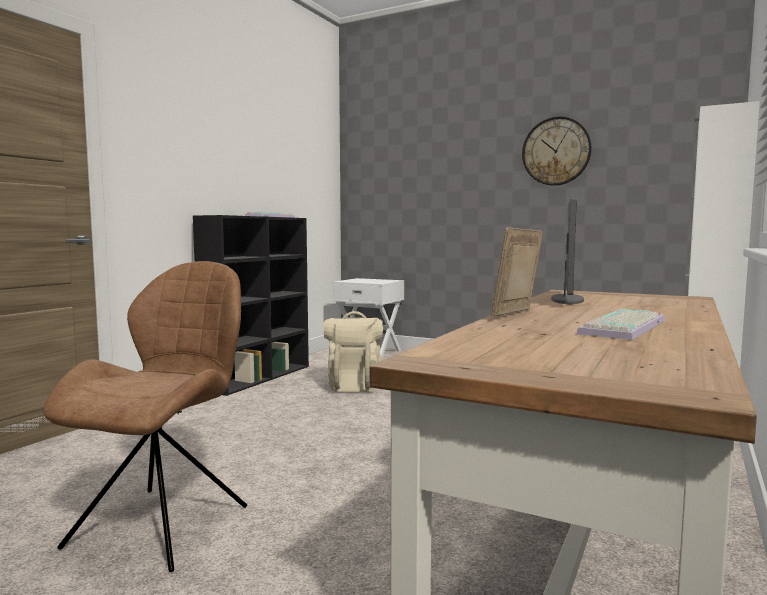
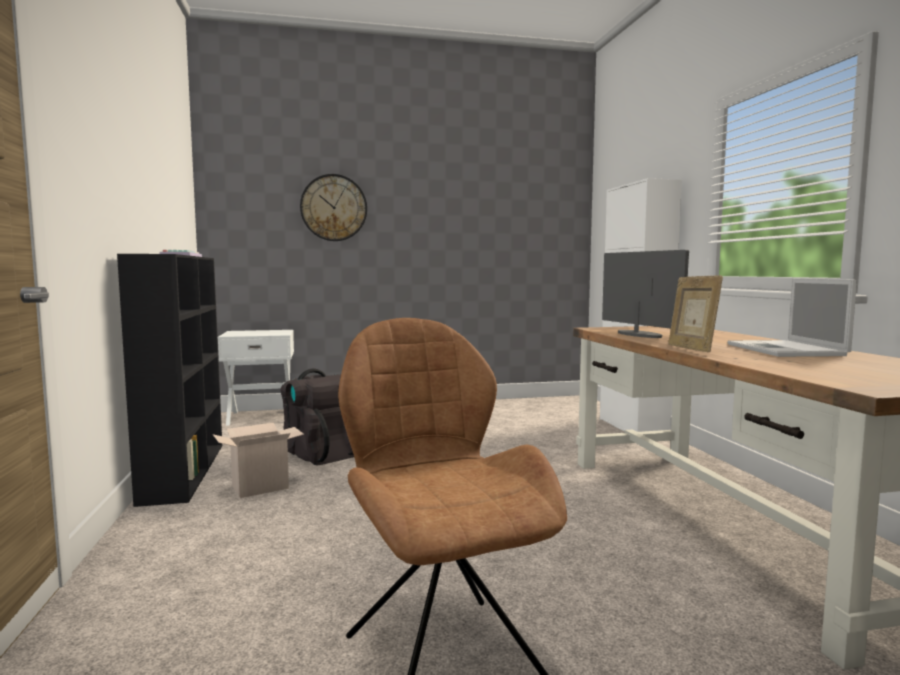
camera: 40 degrees left, 0 degrees up
(278, 397) = (261, 487): none -> cardboard box
(354, 385) = (320, 454): beige backpack -> black backpack
(556, 151) = (452, 198): wall clock -> wall clock (334, 208)
(626, 327) = (786, 350): keyboard -> laptop

